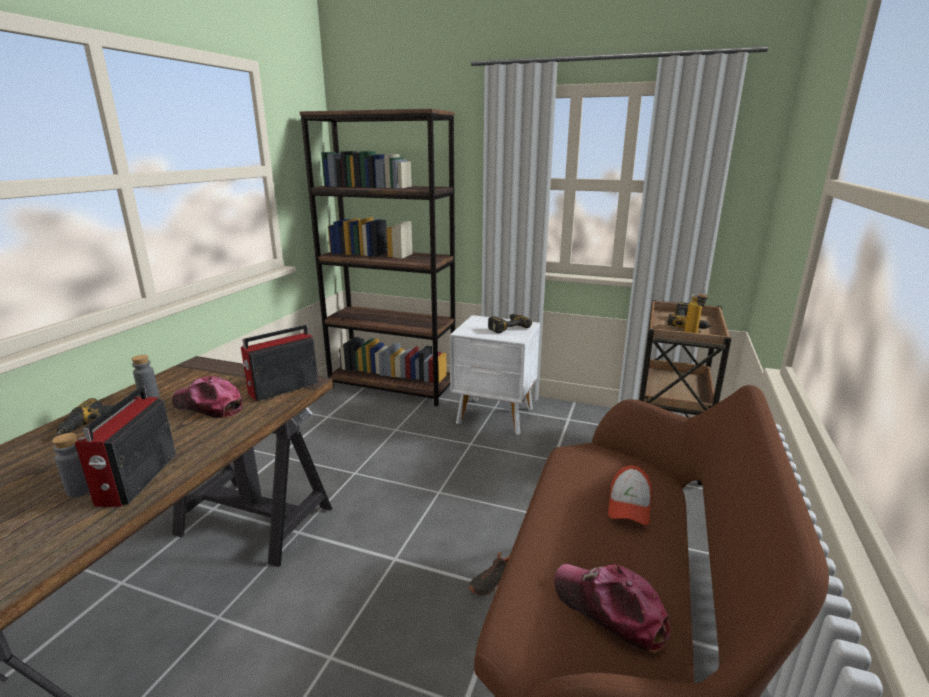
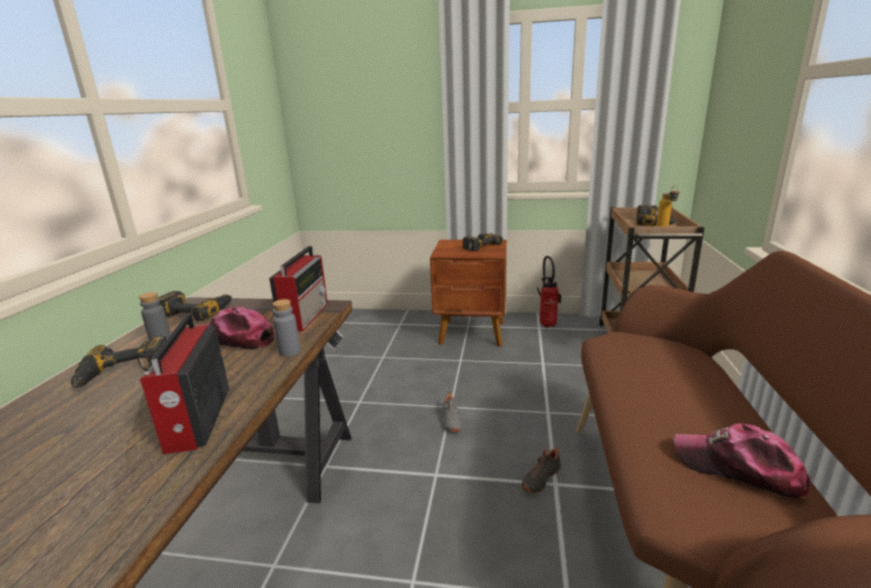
camera: 10 degrees left, 0 degrees up
(81, 490) = (135, 440): grey bottle -> grey bottle (290, 351)
(196, 372) = (198, 311): none -> power drill
(282, 389) = (306, 315): radio -> radio turned 150 degrees clockwise
(393, 386) = (362, 319): brown bookcase -> none
(432, 507) = (450, 421): none -> grey shoe
(495, 416) = (472, 333): white nightstand -> brown nightstand
(579, 416) = (547, 323): none -> fire extinguisher
(629, 505) = (688, 377): cap -> none

